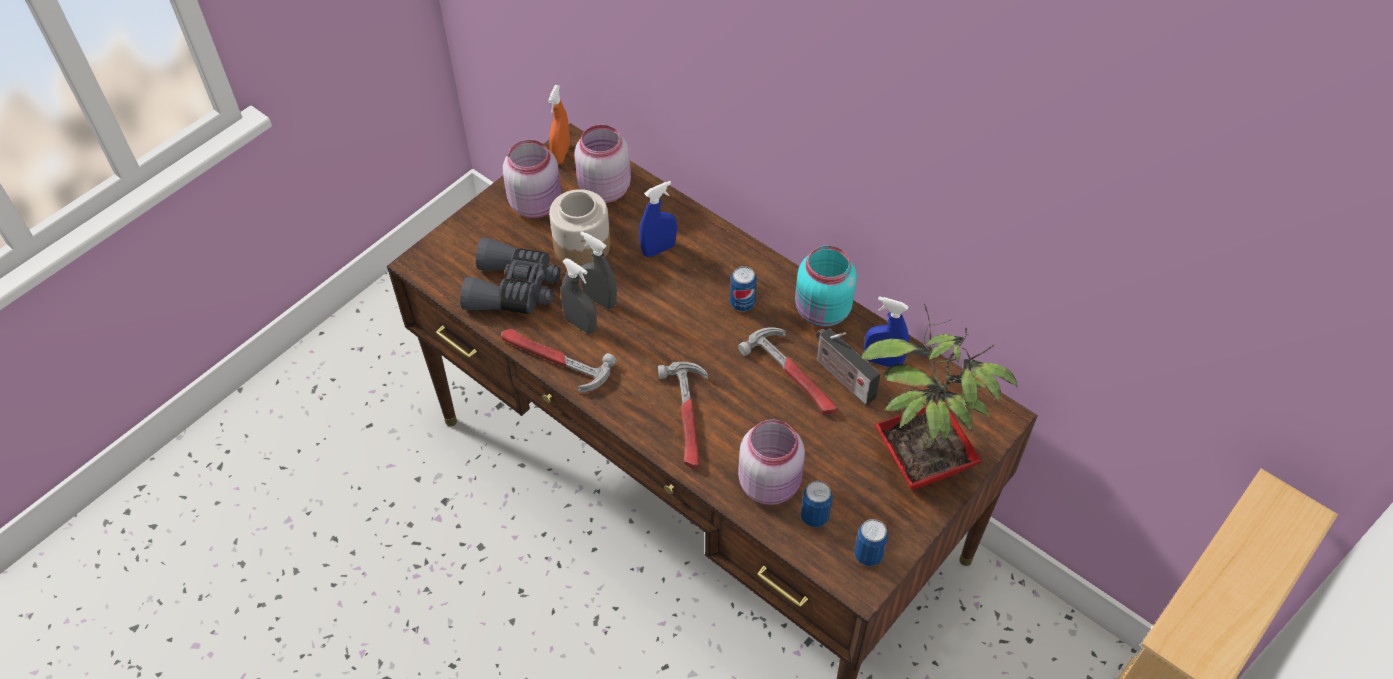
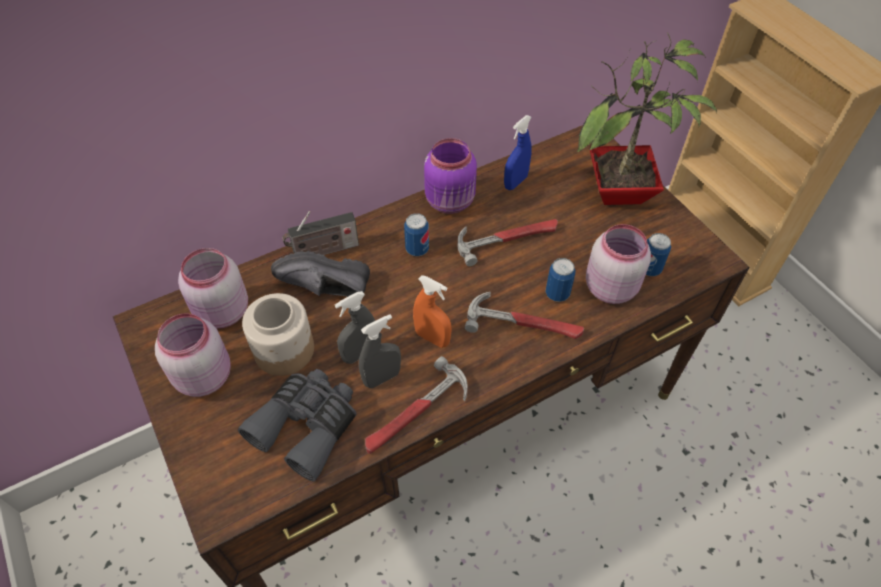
camera: 70 degrees left, 0 degrees up
(561, 154) = (150, 335): orange spray bottle -> orange spray bottle (432, 338)
(659, 249) = (324, 290): blue spray bottle -> black shoe
(822, 312) = (451, 202): turquoise jar -> purple jar
(842, 377) = (521, 210): radio -> radio (323, 251)
(868, 555) = (691, 248): can -> can (557, 293)

